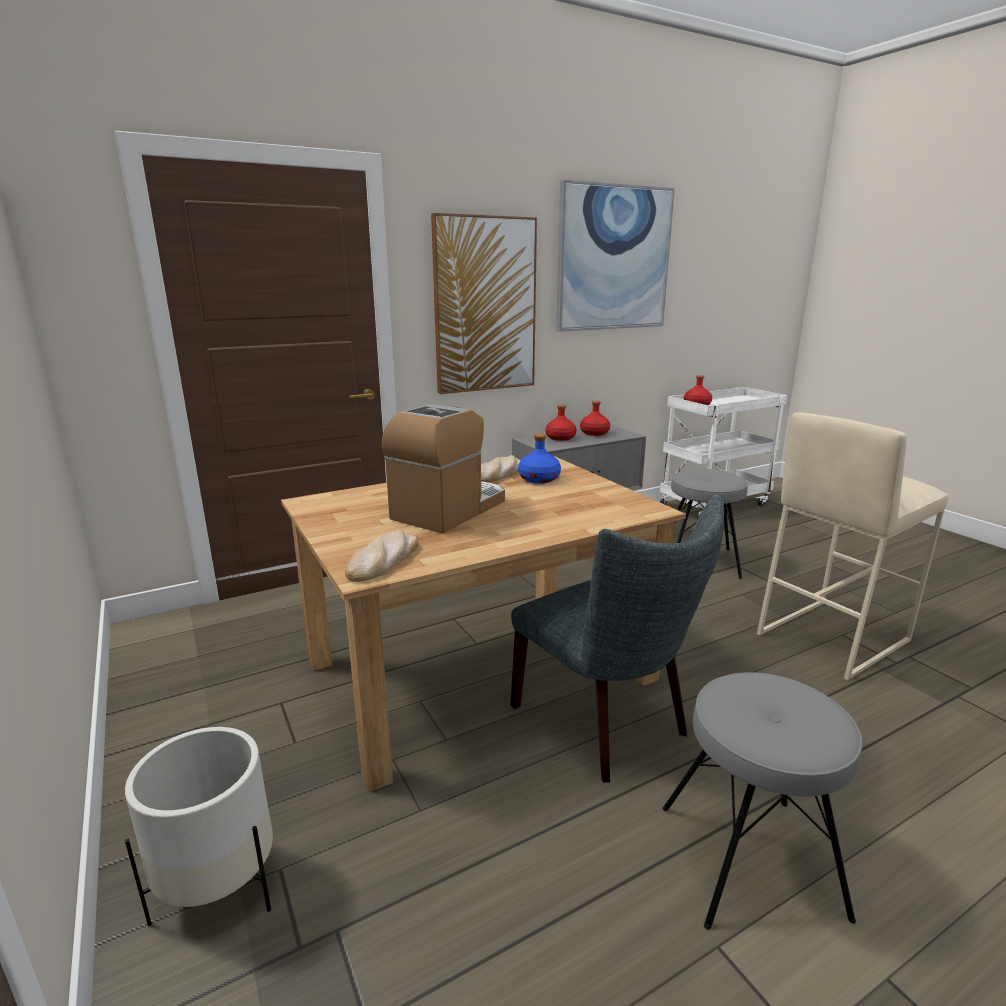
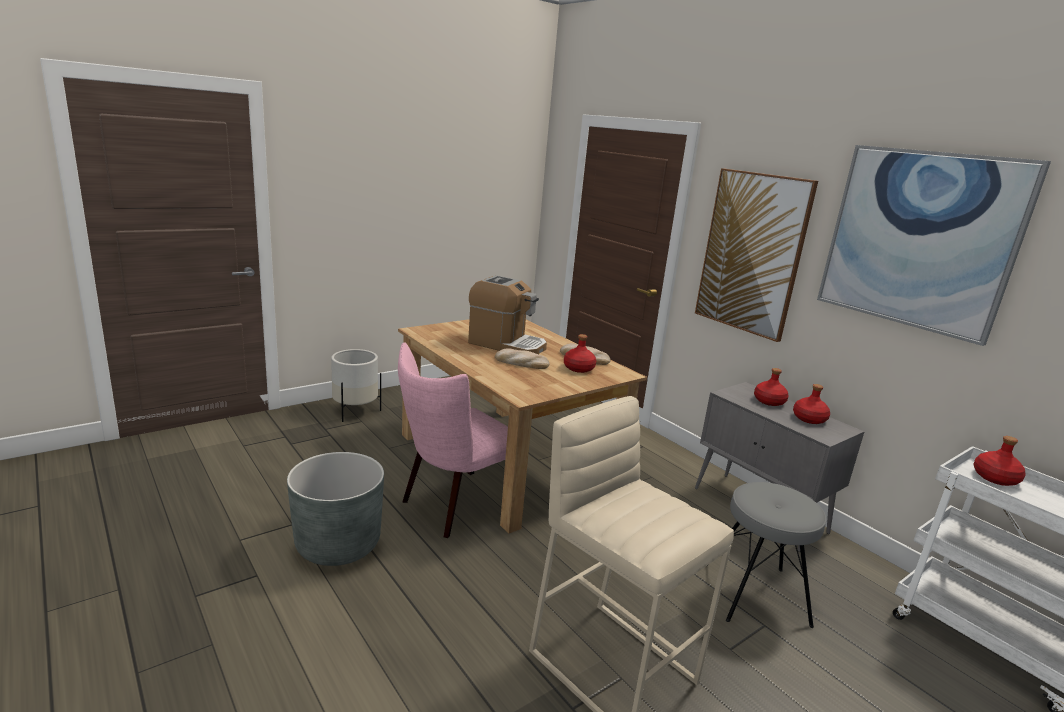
camera: 80 degrees right, 0 degrees up
(383, 561) = (432, 333): bread -> bread (521, 363)
(539, 479) = (578, 368): blue bottle -> red bottle
(607, 724) = (455, 506): grey chair -> pink chair
(749, 859) = (338, 544): grey stool -> grey planter

